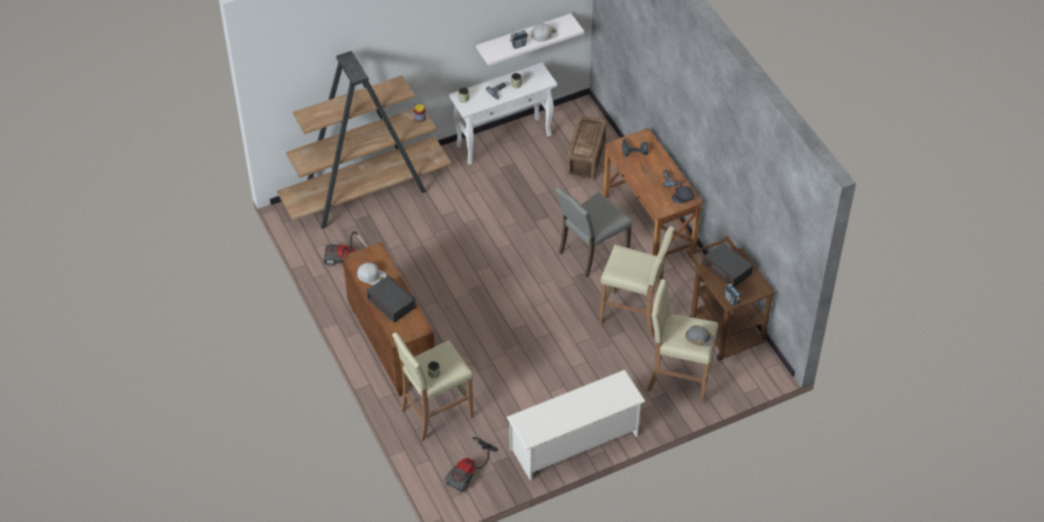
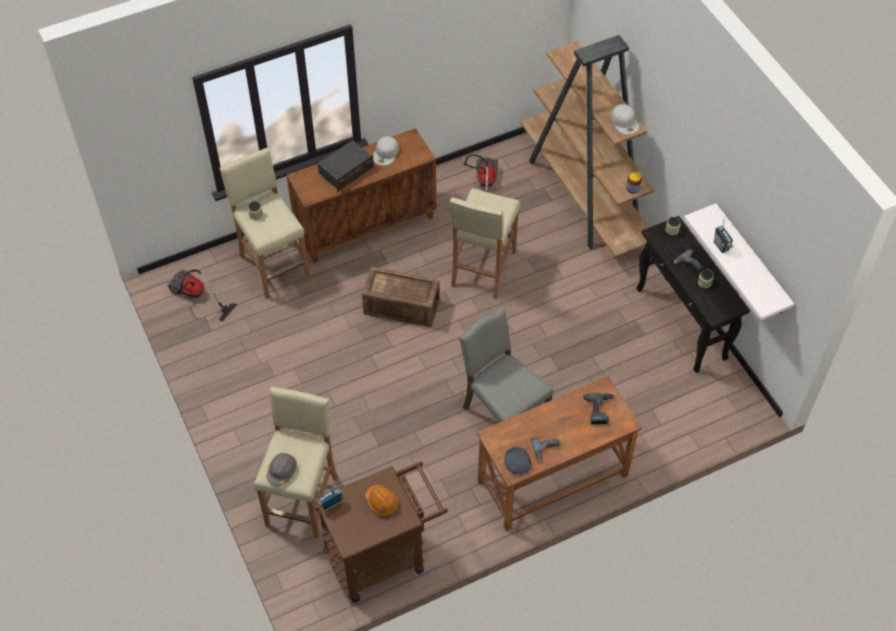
camera: 90 degrees right, 5 degrees up
(504, 140) = (682, 324): white console table -> black console table
(544, 34) = (747, 273): white cap -> white cap (625, 122)
(574, 443) = (222, 391): white shoe rack -> none
(587, 157) = (663, 412): crate -> crate (402, 308)
(633, 314) = (404, 455): beige stool -> beige stool (482, 269)
(726, 270) = (382, 502): radio -> orange hard hat

